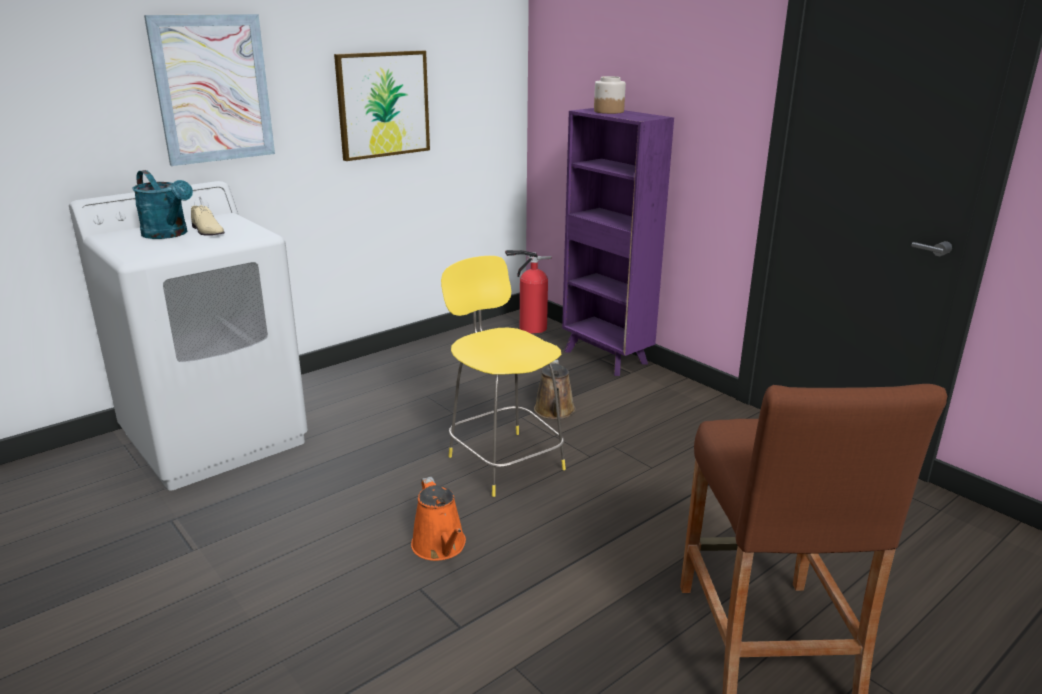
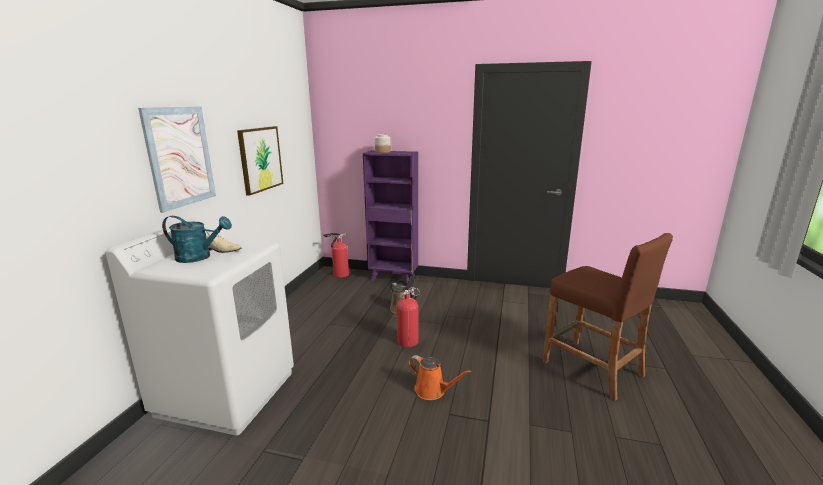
camera: 35 degrees left, 5 degrees down
(503, 460) = (409, 340): yellow stool -> fire extinguisher

